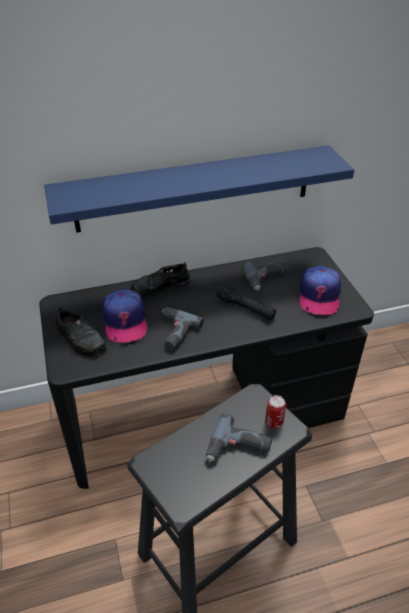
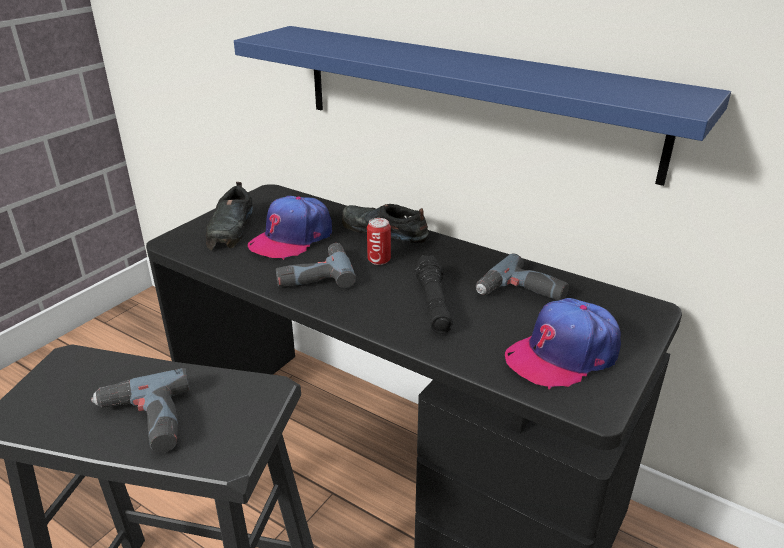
camera: 50 degrees right, 10 degrees down
(274, 422) = (226, 433): can -> can (379, 260)

